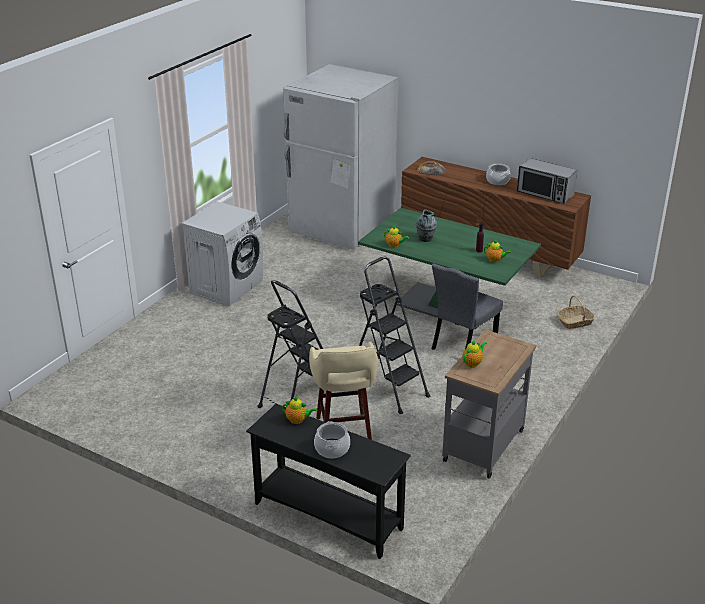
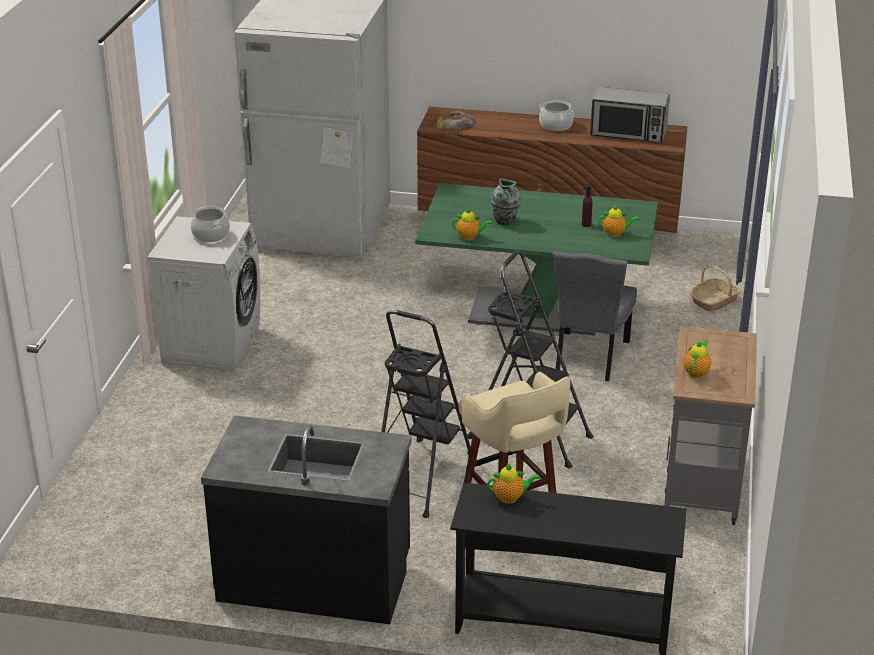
camera: 20 degrees left, 0 degrees up
(192, 447) = (315, 579): none -> black counter
(332, 449) = (582, 524): cooking pot -> cooking pot (211, 235)

